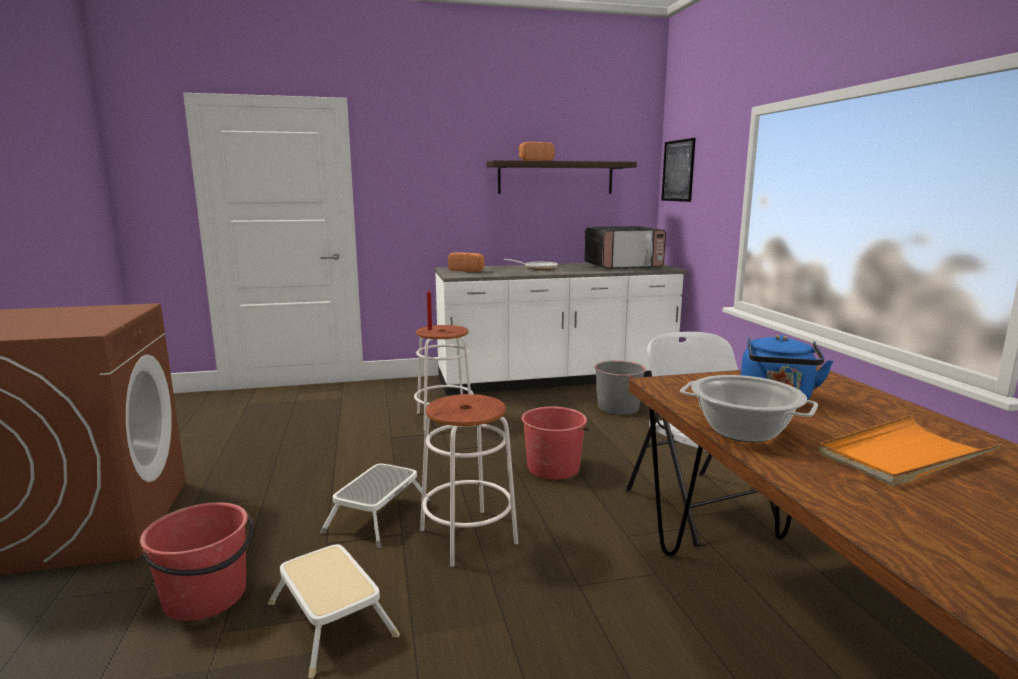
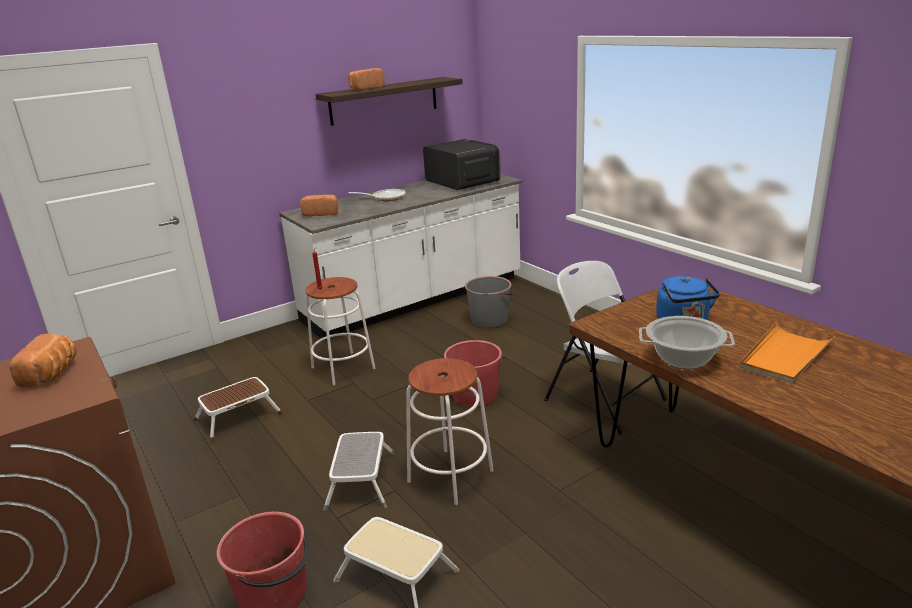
camera: 20 degrees left, 10 degrees up
(91, 317) = (52, 374): none -> bread
(322, 437) = (238, 417): none -> brown step ladder
(623, 266) = (462, 182): microwave -> microwave turned 90 degrees counterclockwise
(678, 170) = (499, 83): picture -> none

